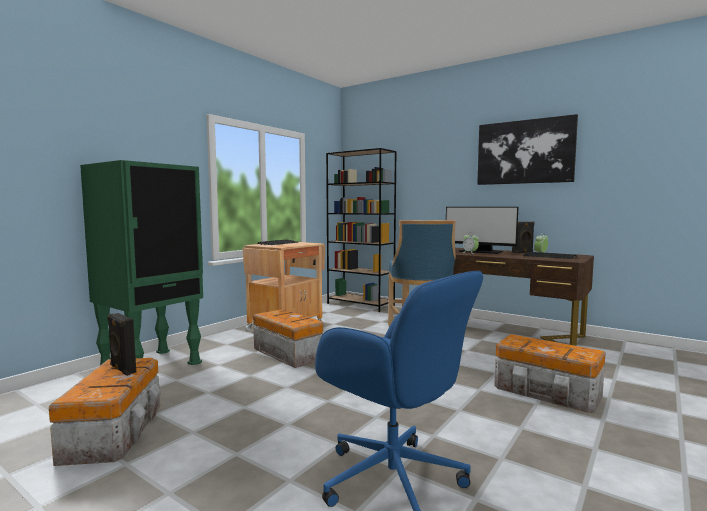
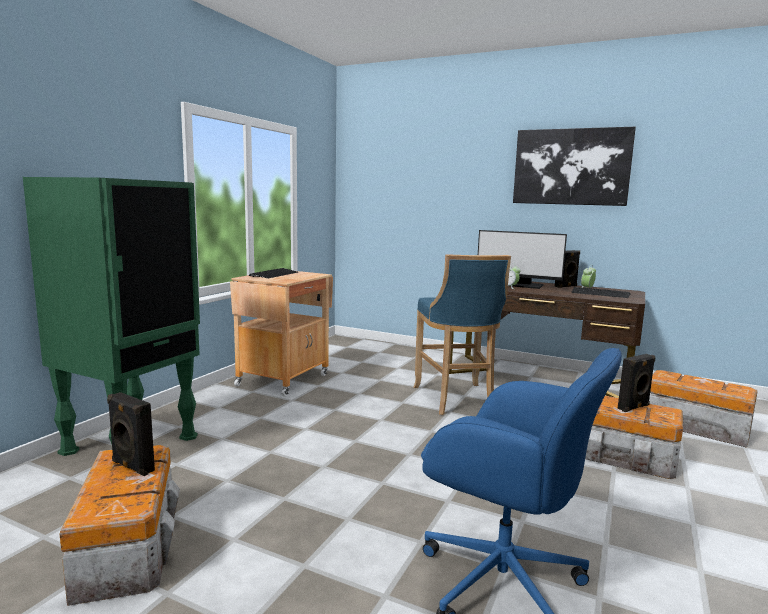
camera: 10 degrees left, 5 degrees up
(288, 353) = (304, 418): storage box -> storage box (693, 426)
(361, 305) = (363, 344): beige bookcase -> none
(557, 347) = (634, 407): none -> black speaker

